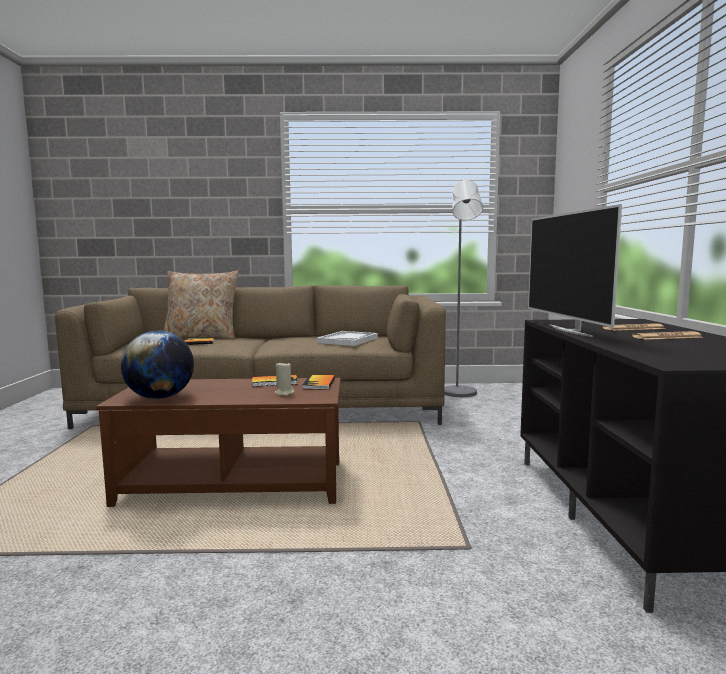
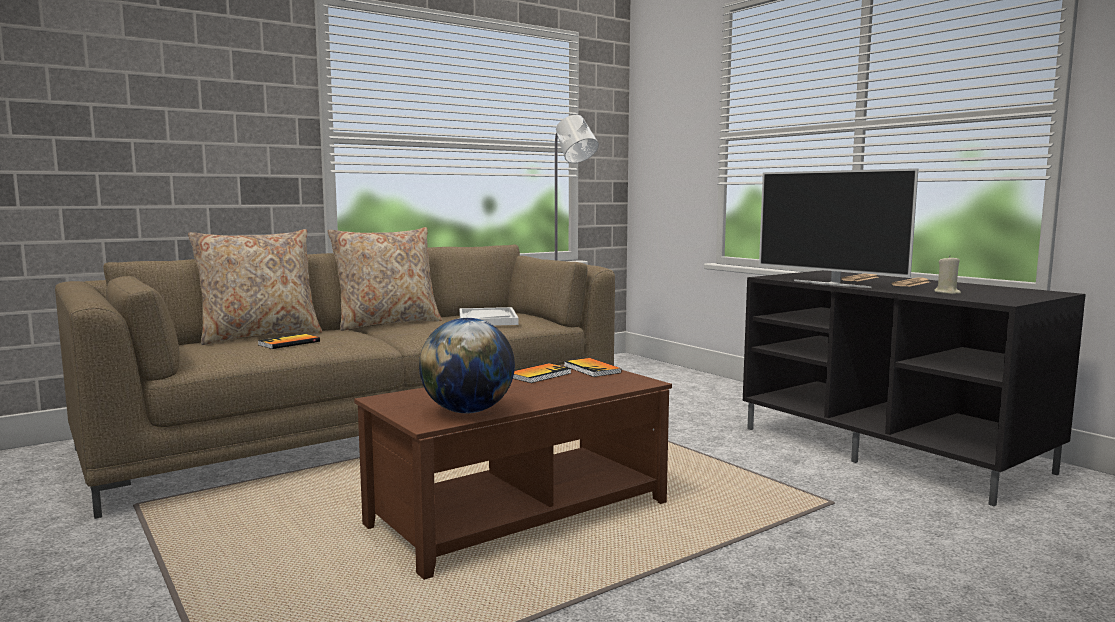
camera: 35 degrees left, 0 degrees up
(284, 393) = (590, 383): beige candle -> beige candle (947, 292)
(287, 337) = (387, 323): none -> beige pillow

